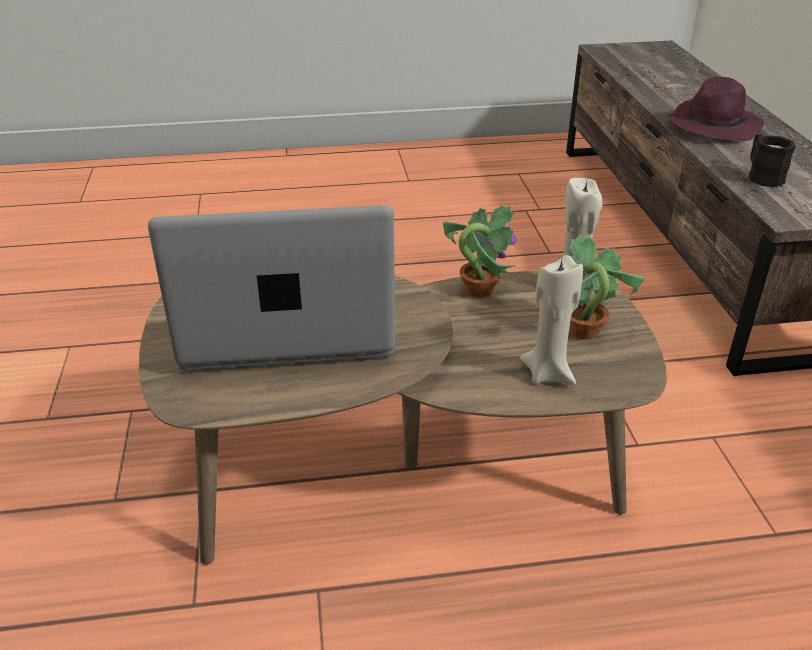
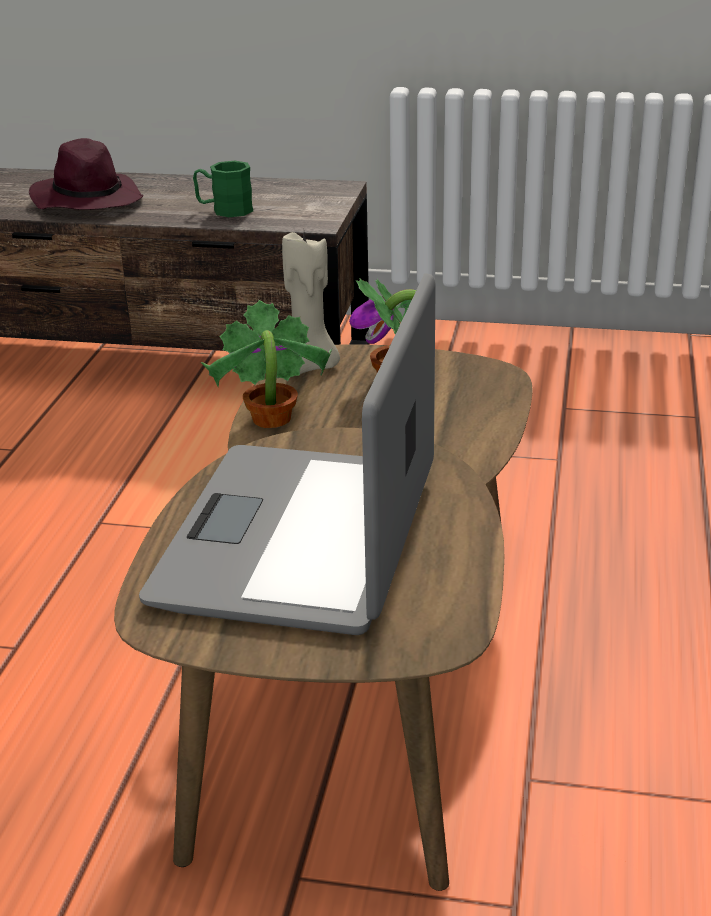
camera: 70 degrees left, 5 degrees down
(548, 373) = (459, 413): beige candle -> none
(762, 176) = (224, 210): black mug -> green mug

